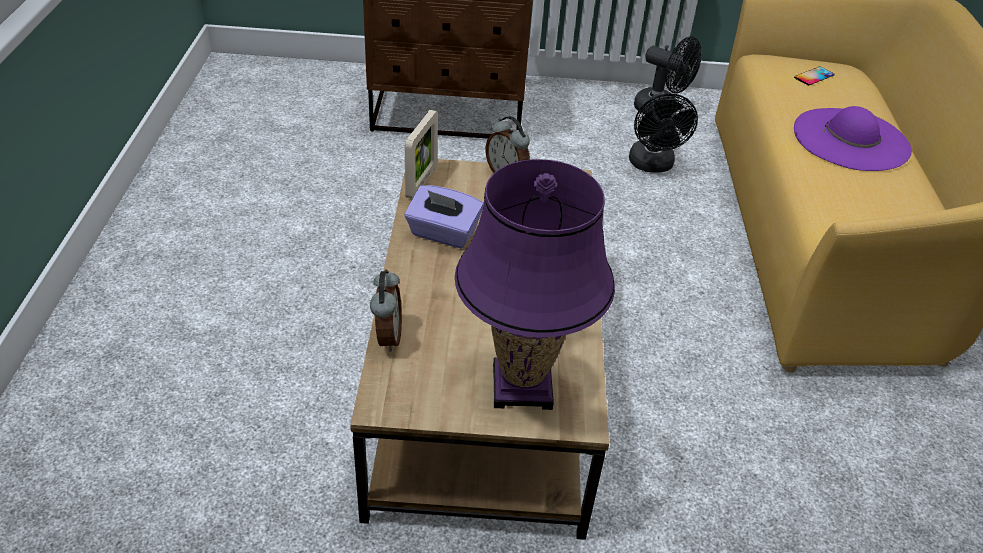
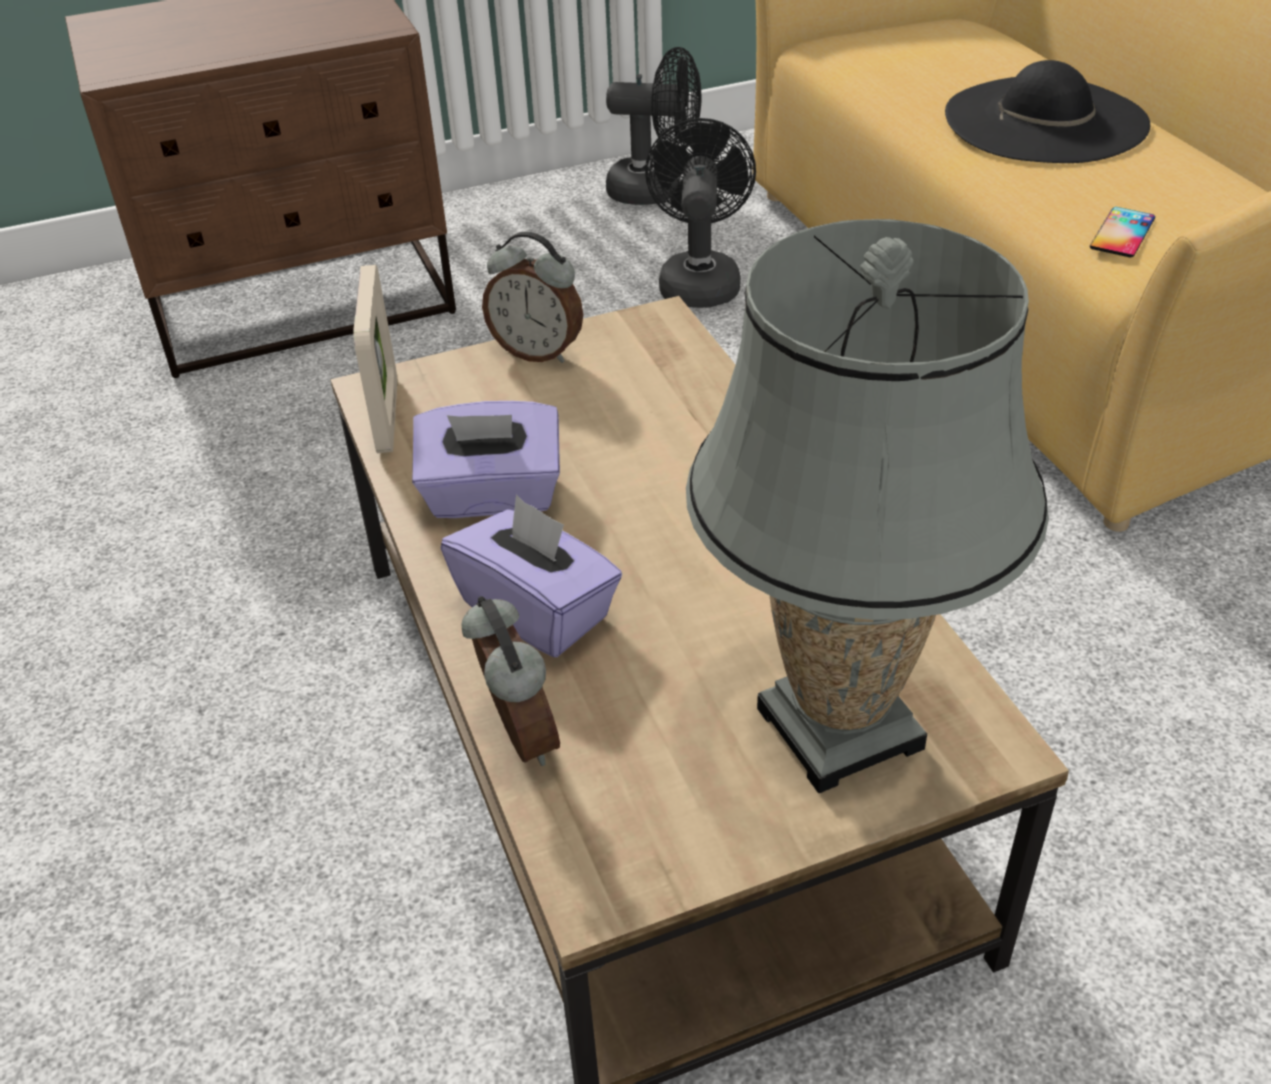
camera: 20 degrees left, 0 degrees up
(429, 289) = (537, 610): none -> purple tissue box
(521, 386) = (838, 729): purple table lamp -> grey table lamp
(652, 165) = (699, 280): black fan -> black fan turned 150 degrees counterclockwise
(814, 76) = (918, 47): phone -> phone (1122, 233)
(851, 139) = (1045, 120): purple hat -> black hat

